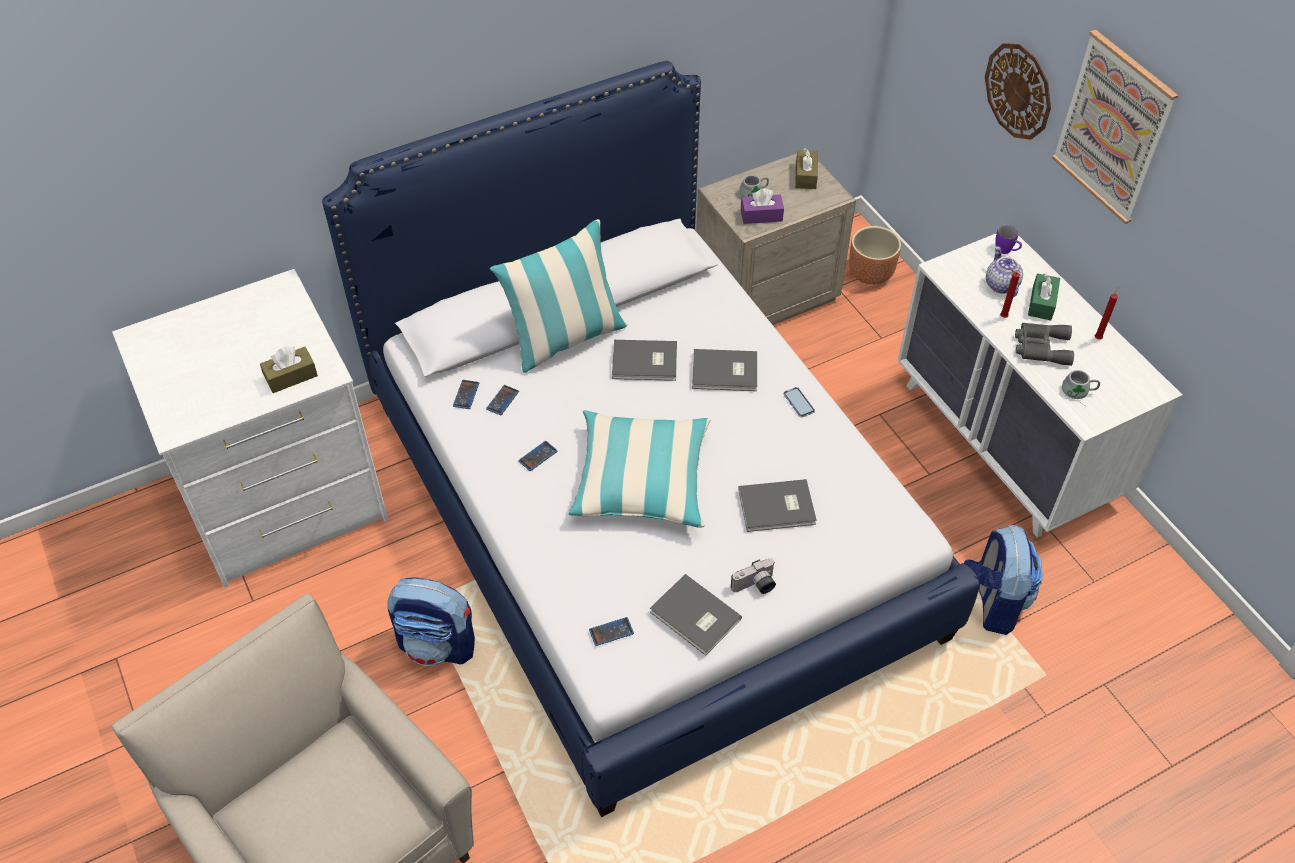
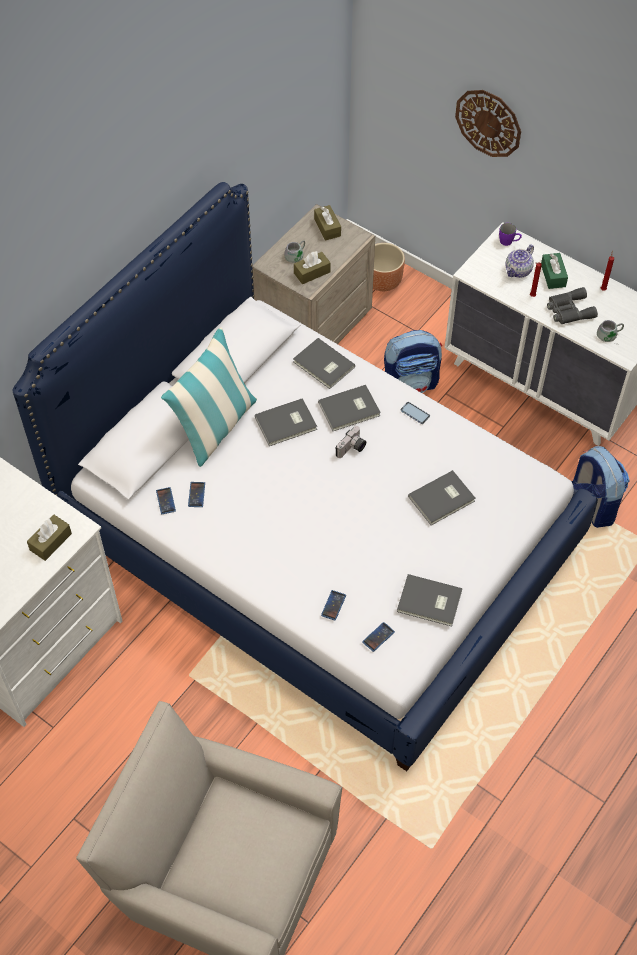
camera: 25 degrees left, 5 degrees up
(438, 644) = (218, 699): backpack -> backpack (411, 383)
(538, 456) = (249, 528): phone -> phone (333, 605)
(641, 480) = (336, 516): pillow -> none
(722, 317) = (323, 366): none -> grey book
(755, 586) = (458, 563): camera -> camera (352, 449)
(761, 215) = (312, 272): purple tissue box -> brown tissue box
(1000, 285) = (518, 271): teapot -> teapot turned 105 degrees counterclockwise
(1113, 127) = (579, 138): picture -> none

